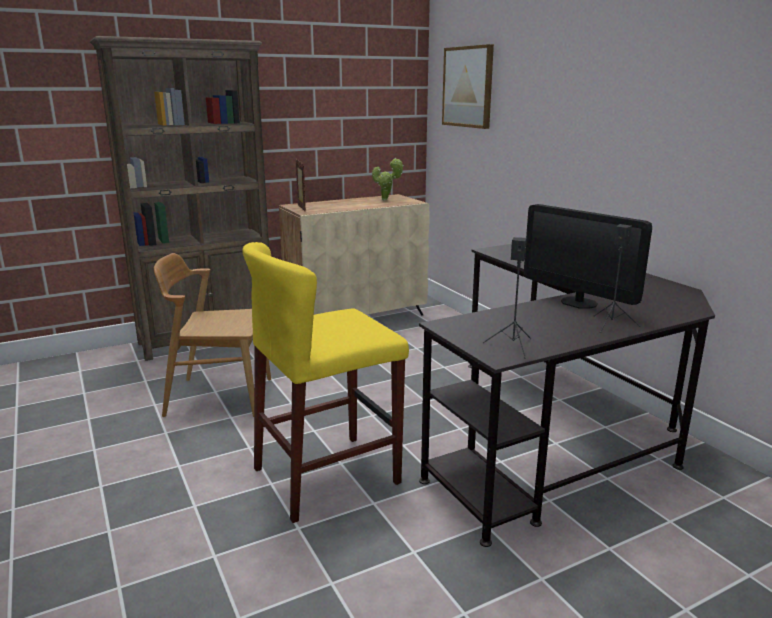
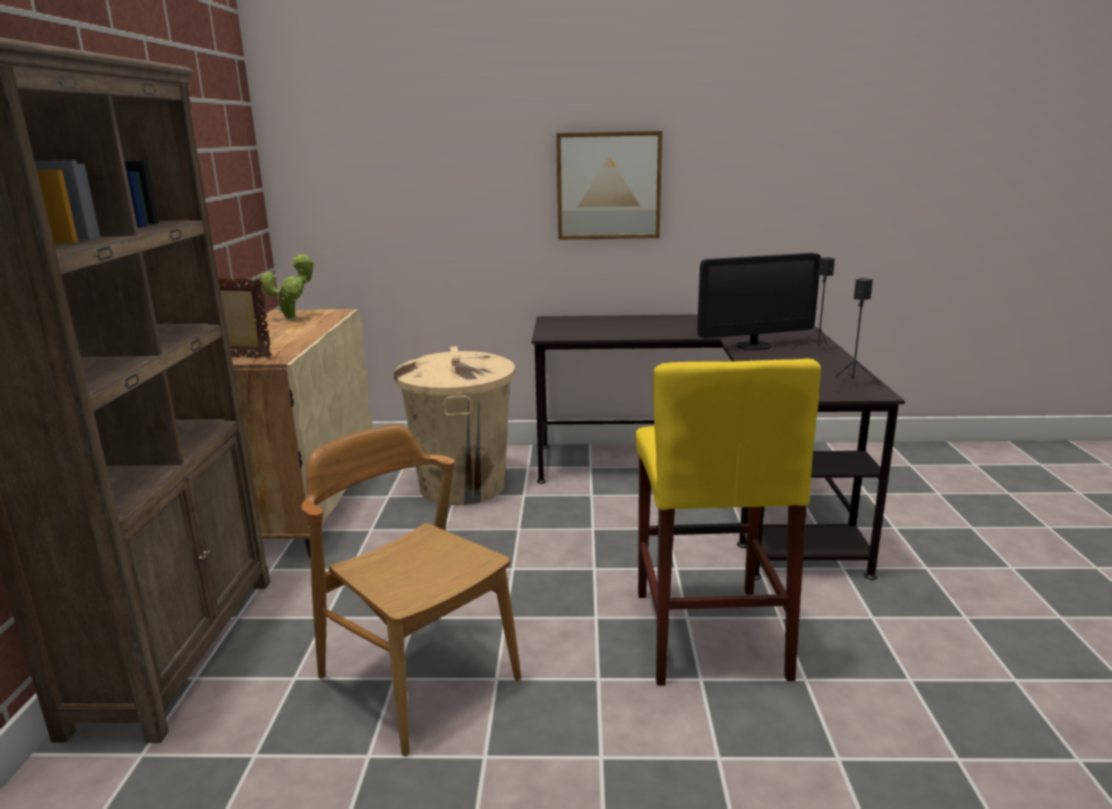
camera: 60 degrees left, 0 degrees up
(219, 397) = (418, 677): brown chair -> brown chair turned 105 degrees clockwise
(433, 346) = (463, 485): none -> beige trash can
(468, 87) = (365, 144): picture -> picture (608, 186)

